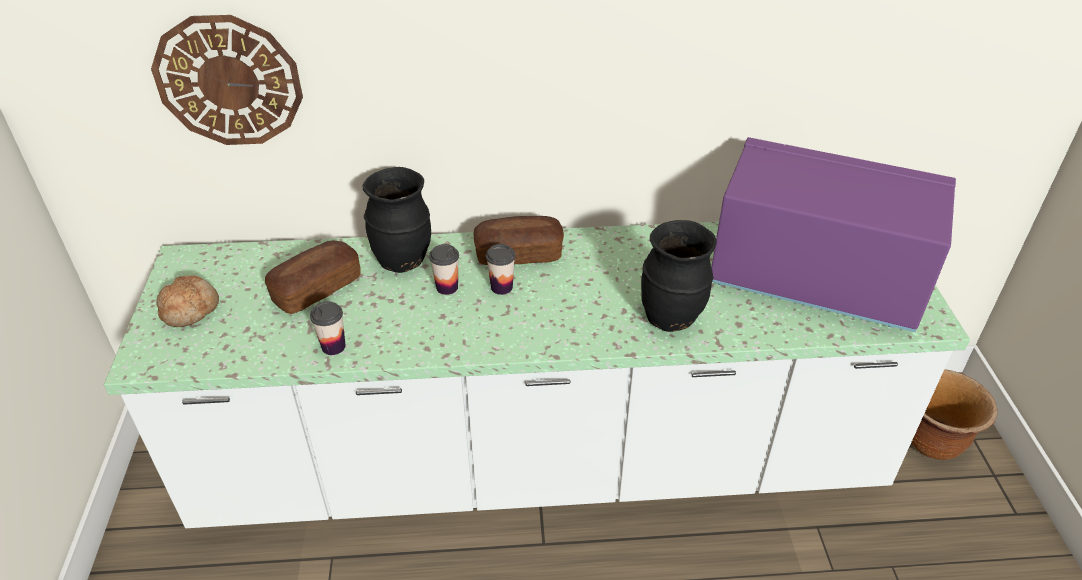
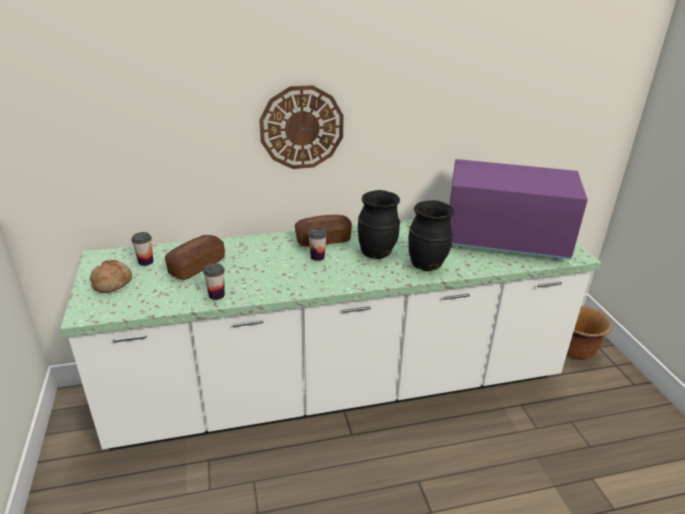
camera: 10 degrees left, 10 degrees down
(229, 81) = (138, 133): wall clock -> wall clock (301, 127)
(403, 260) = (250, 248): black vase -> black vase (376, 253)
(447, 287) = (282, 259): cup -> cup (146, 262)

